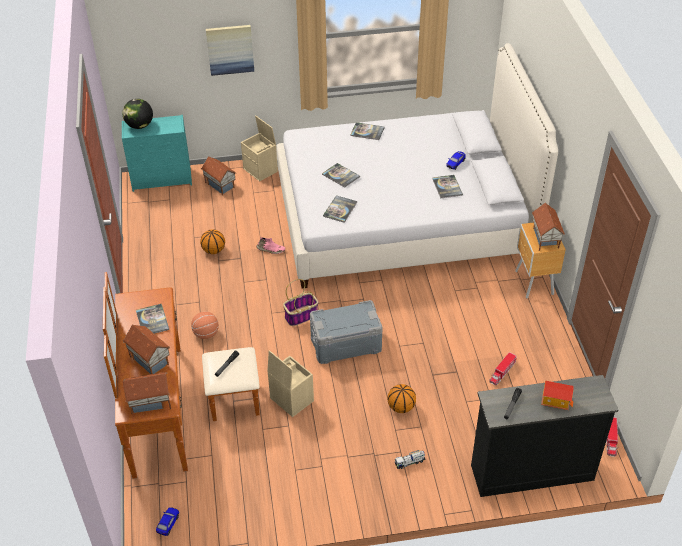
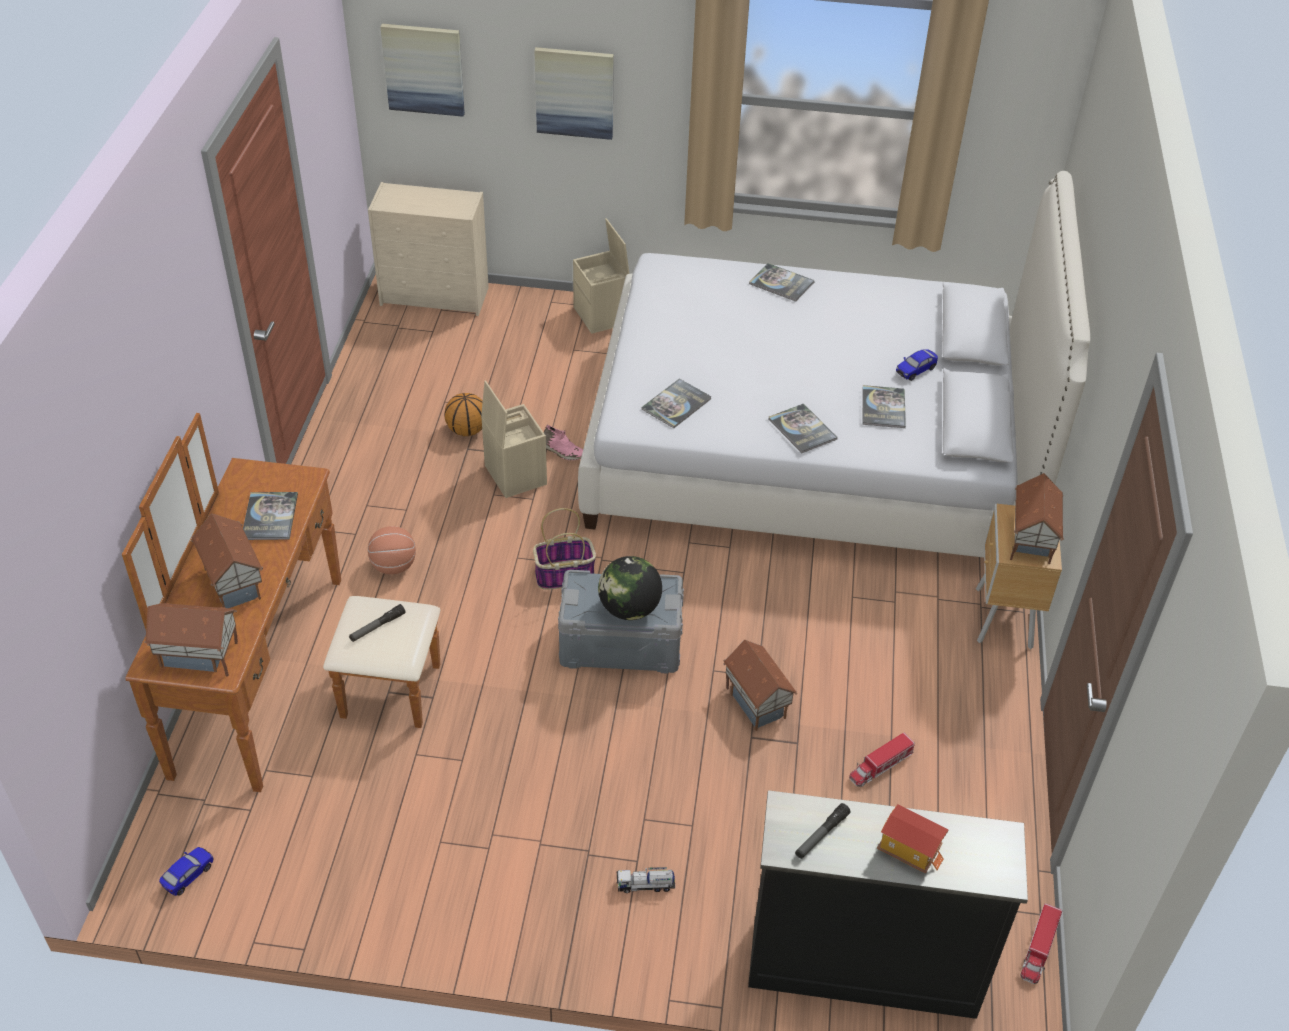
camera: 15 degrees right, 0 degrees up
(140, 125) = (406, 196): globe -> globe (629, 609)
(141, 52) = (424, 69): none -> picture
(162, 179) = (436, 296): turquoise dresser -> beige dresser
(220, 184) = (525, 324): toy house -> toy house (757, 701)
(290, 399) = (485, 715): beige storage box -> beige storage box (514, 474)
(341, 176) = (703, 347): book -> book (802, 429)
(401, 407) = (672, 781): basketball -> none

